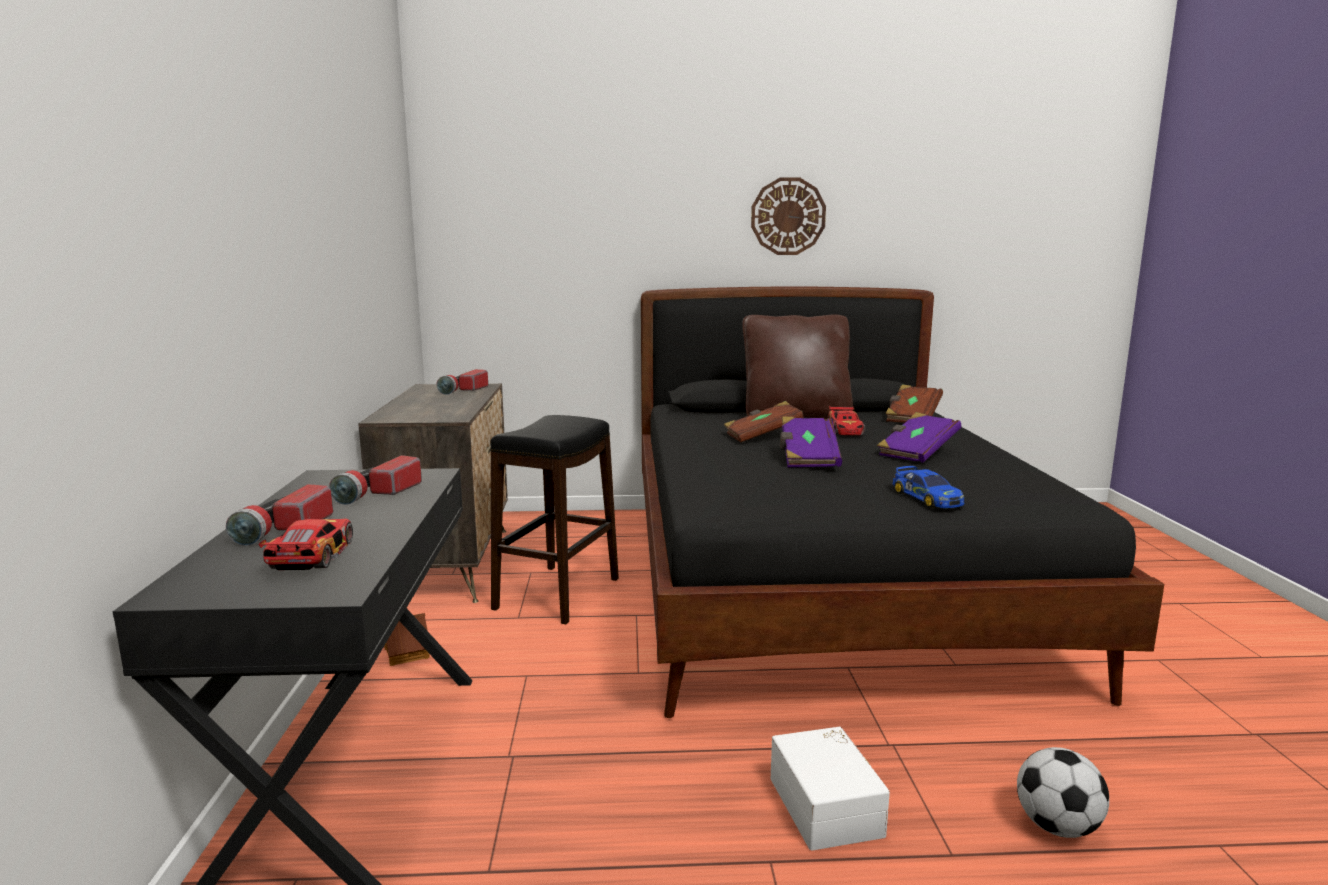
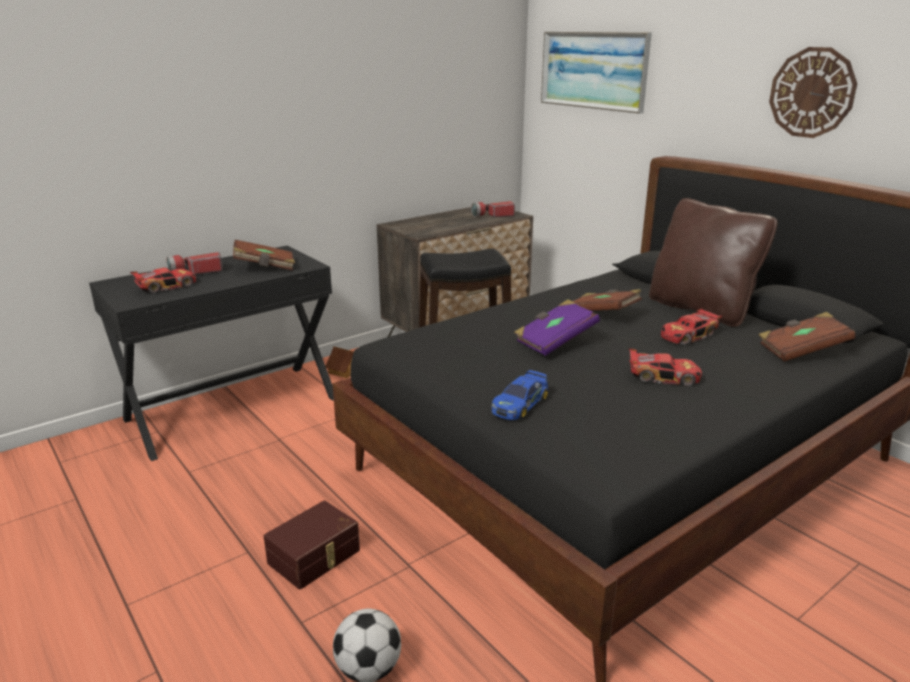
camera: 55 degrees right, 10 degrees up
(378, 493) = (265, 267): flashlight -> brown book
(530, 208) = (593, 70): none -> picture
(828, 805) = (315, 557): white storage box -> brown storage box
(916, 453) = (663, 376): purple book -> toy car

